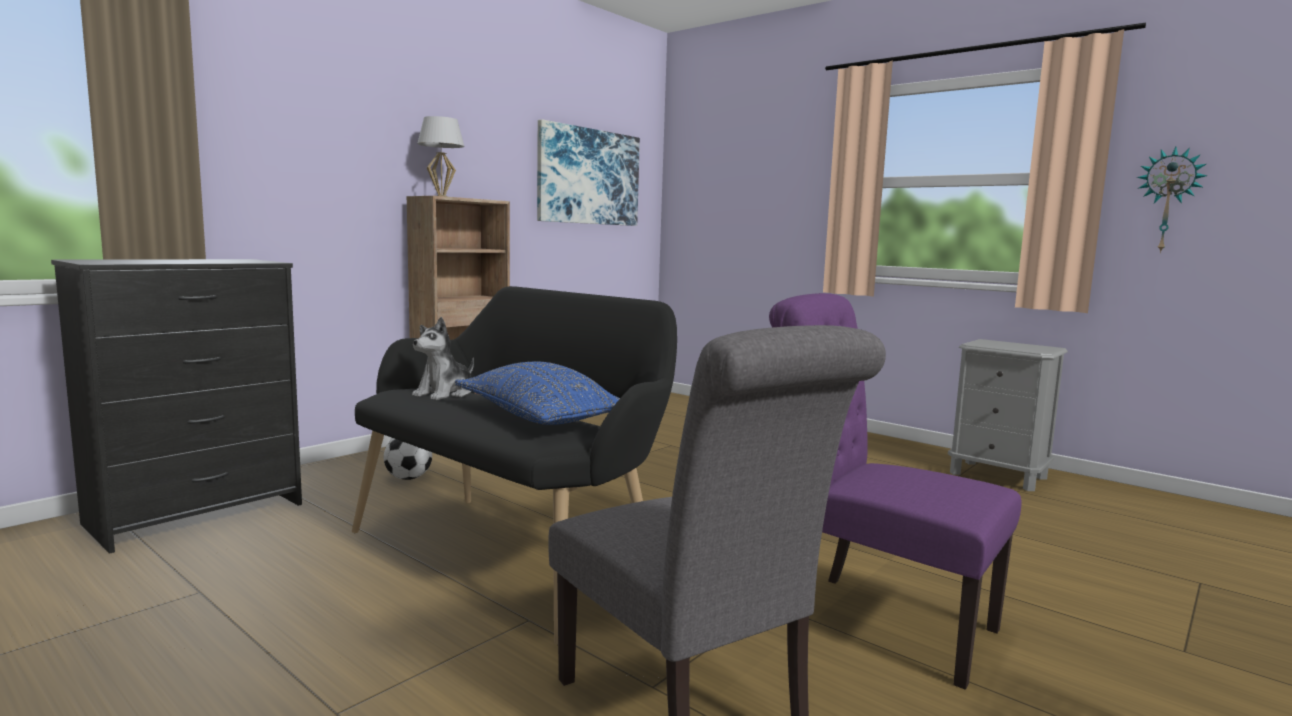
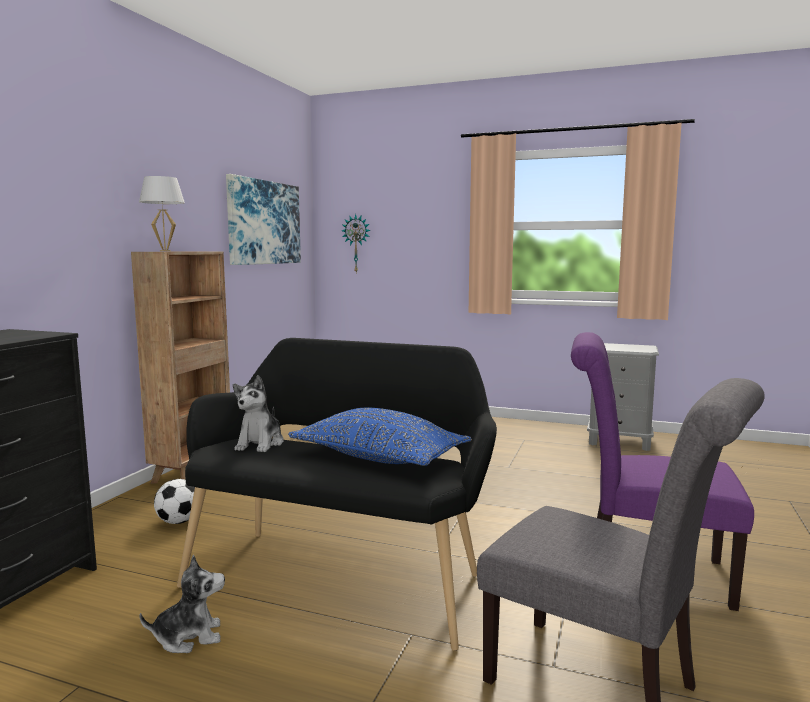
camera: 20 degrees left, 0 degrees up
(321, 574) = (189, 637): none -> plush toy
(1168, 200) = (711, 240): wall clock -> wall clock (356, 243)

